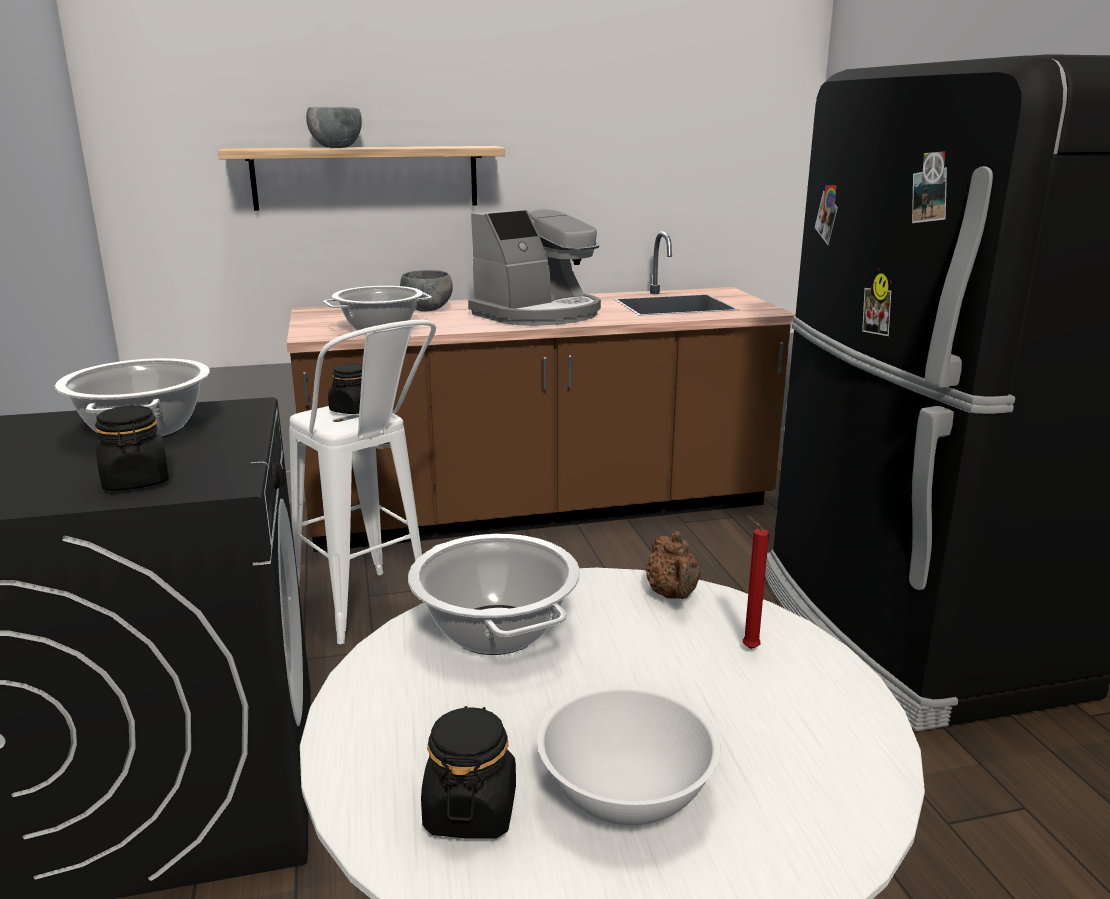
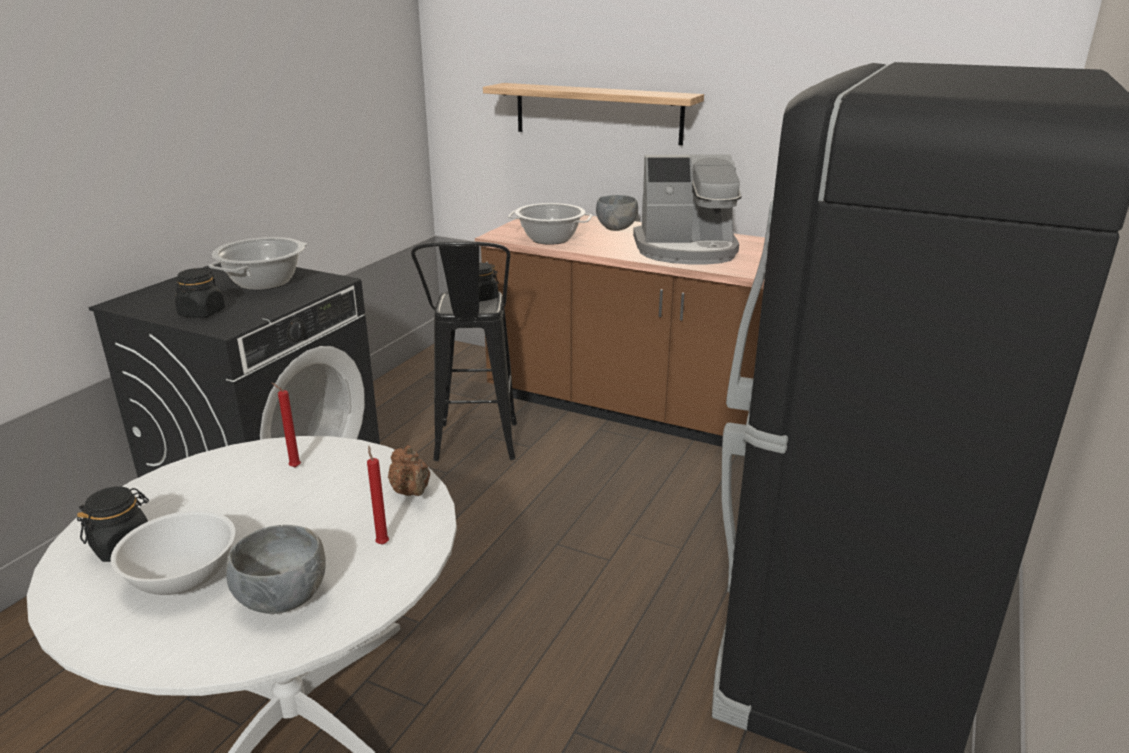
camera: 40 degrees right, 5 degrees up
(335, 147) = (568, 88): grey bowl -> grey bowl (282, 599)
(373, 615) = (475, 450): white stool -> black stool
(495, 630) = (293, 467): cooking pot -> red candle
(672, 595) = (411, 492): brown teapot -> brown teapot turned 60 degrees counterclockwise

